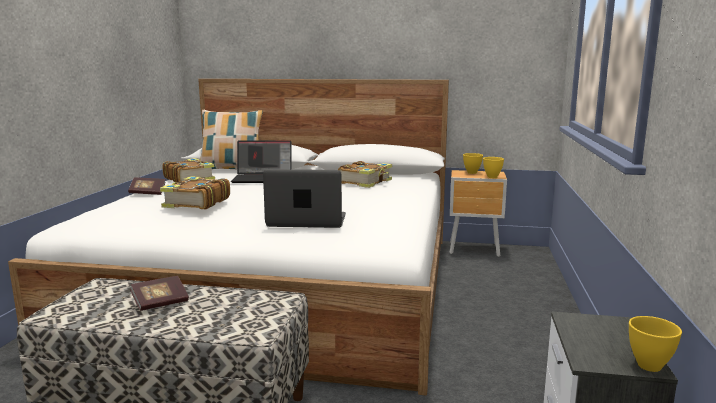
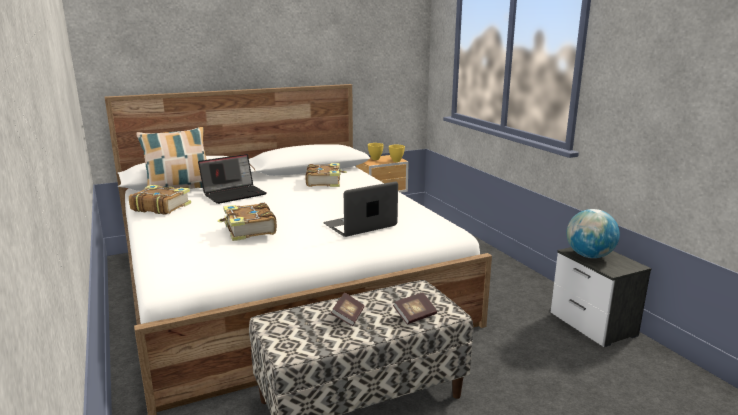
camera: 35 degrees left, 5 degrees up
(147, 193) = (163, 230): book -> book (415, 316)
(588, 332) = (589, 256): none -> globe
(650, 366) = (634, 265): yellow bowl -> none

